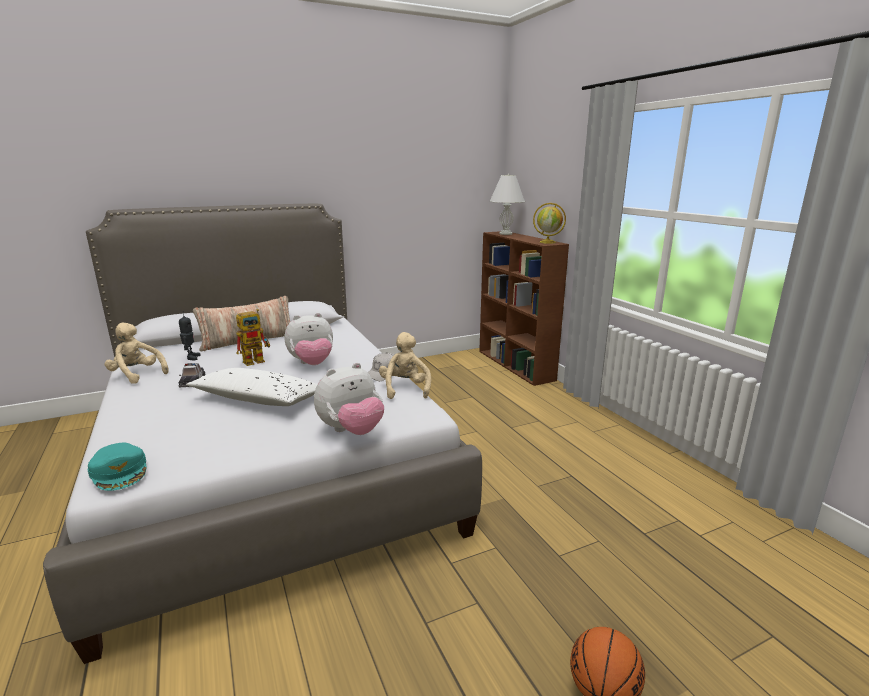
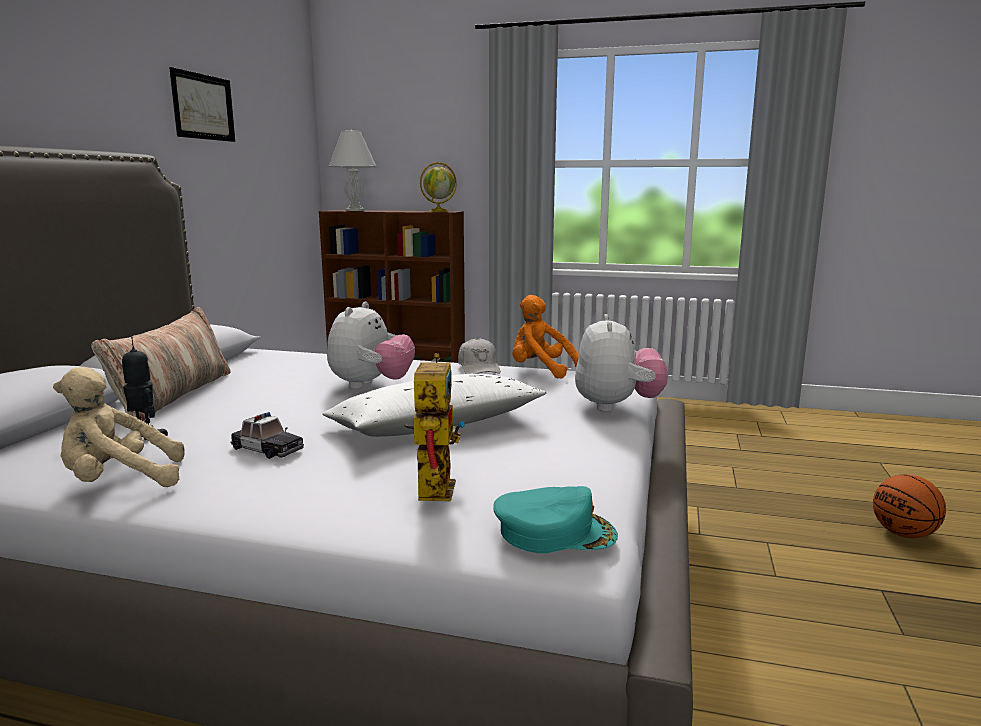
camera: 50 degrees left, 5 degrees down
(257, 360) = (281, 404): toy robot -> toy robot (433, 485)
(381, 168) = (203, 107): none -> picture
(405, 389) = (541, 371): beige plush toy -> orange plush toy

